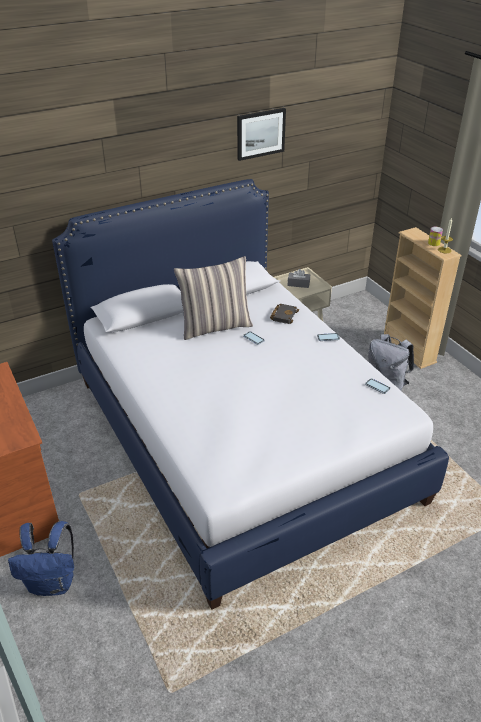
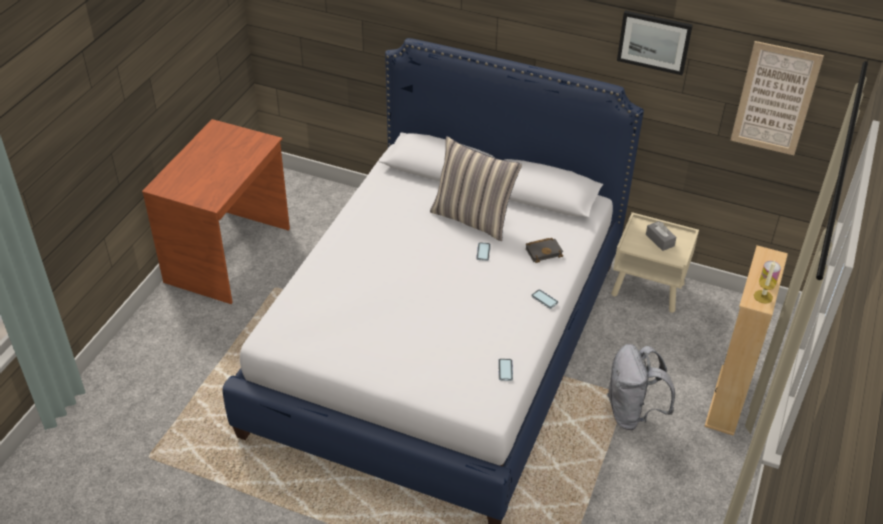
camera: 50 degrees right, 5 degrees up
(53, 583) = (183, 332): blue backpack -> none
(339, 143) = (775, 99): none -> picture

